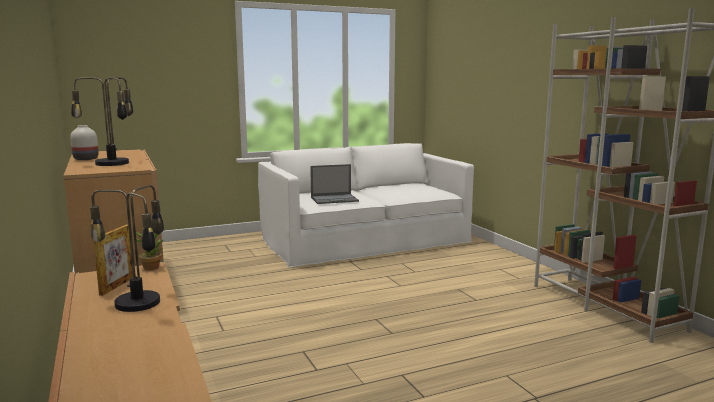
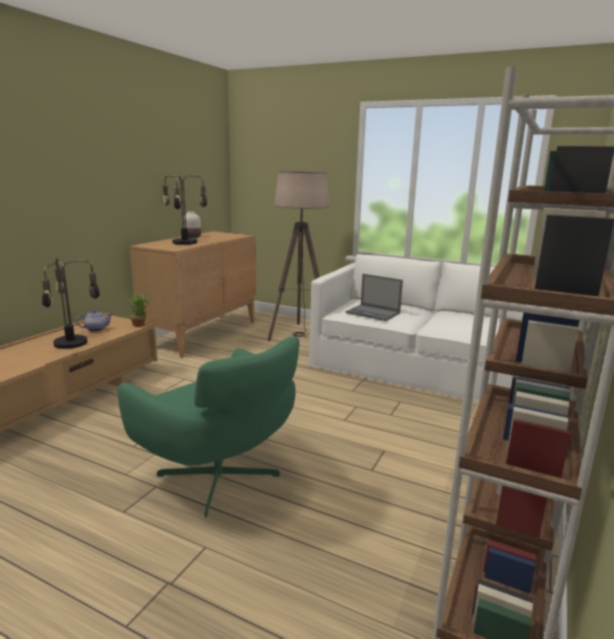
camera: 50 degrees right, 5 degrees up
(117, 286) = (96, 329): picture frame -> teapot
(221, 251) = (299, 334): none -> floor lamp
(424, 347) = (221, 478): none -> green armchair

